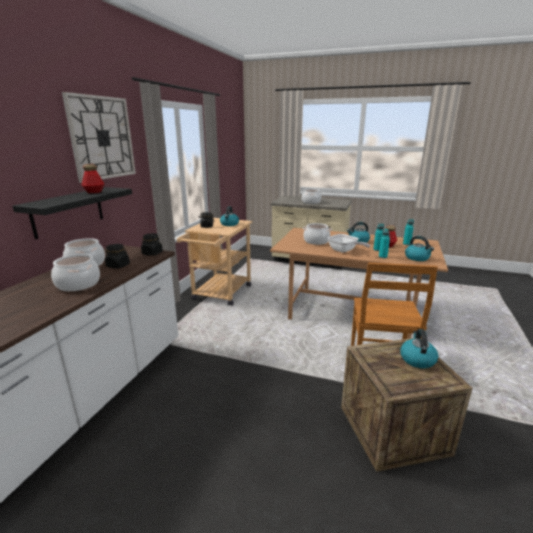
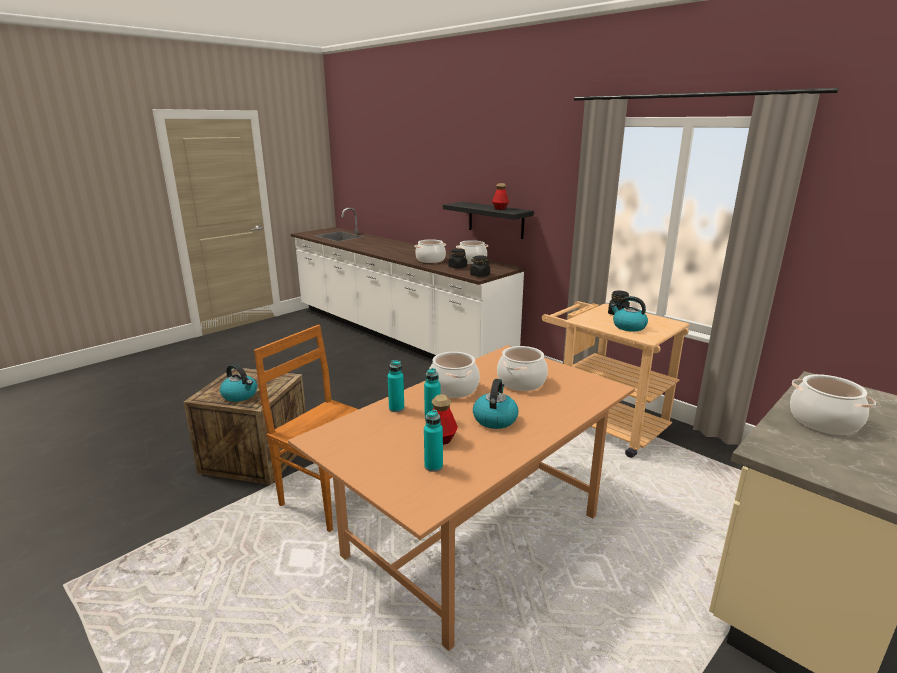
camera: 115 degrees right, 0 degrees up
(102, 138) = (541, 163): wall clock -> none
(344, 251) = (453, 388): frying pan -> cooking pot
(417, 258) = (356, 437): kettle -> none

